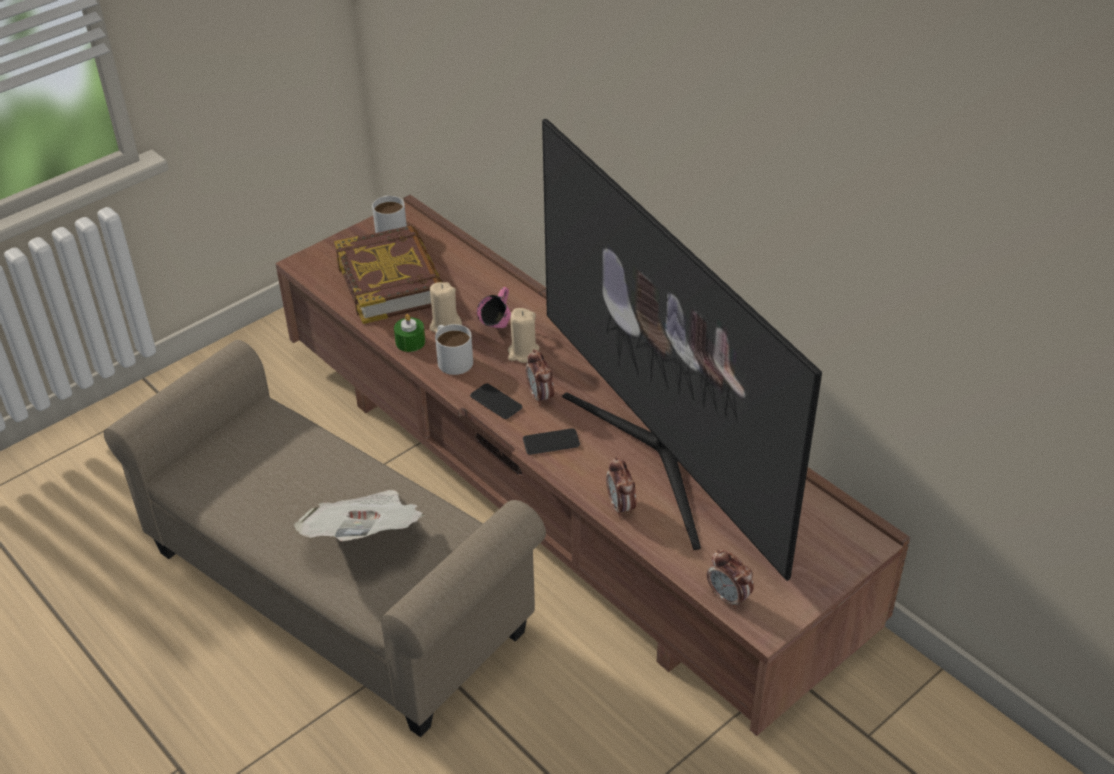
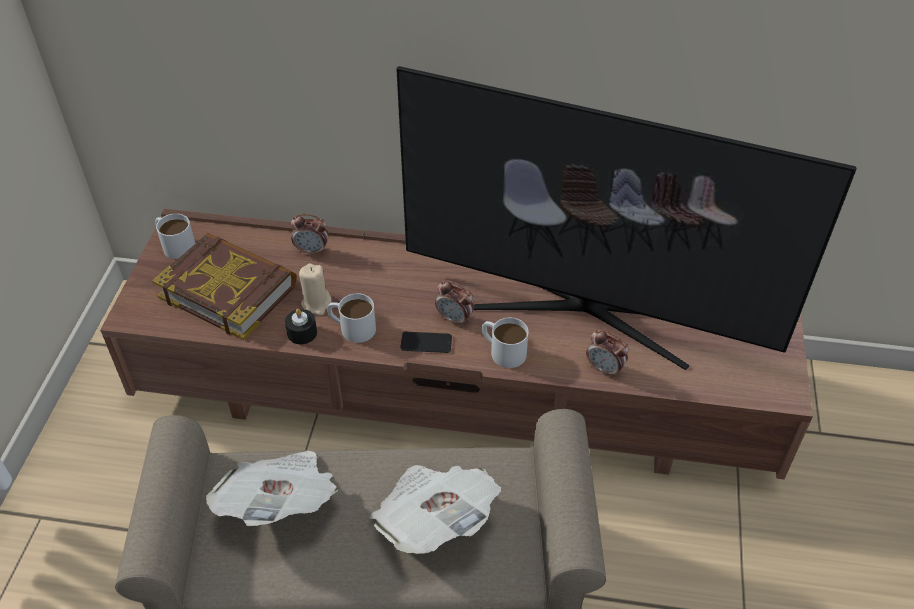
camera: 40 degrees left, 5 degrees up
(275, 458) = (281, 503): none -> newspaper
(410, 342) = (302, 333): green candle -> black candle
(497, 329) = (362, 284): pink mug -> none
(523, 353) = (403, 292): beige candle -> none
(551, 442) = (502, 350): phone -> white mug
(728, 597) = (744, 390): alarm clock -> alarm clock (312, 250)

